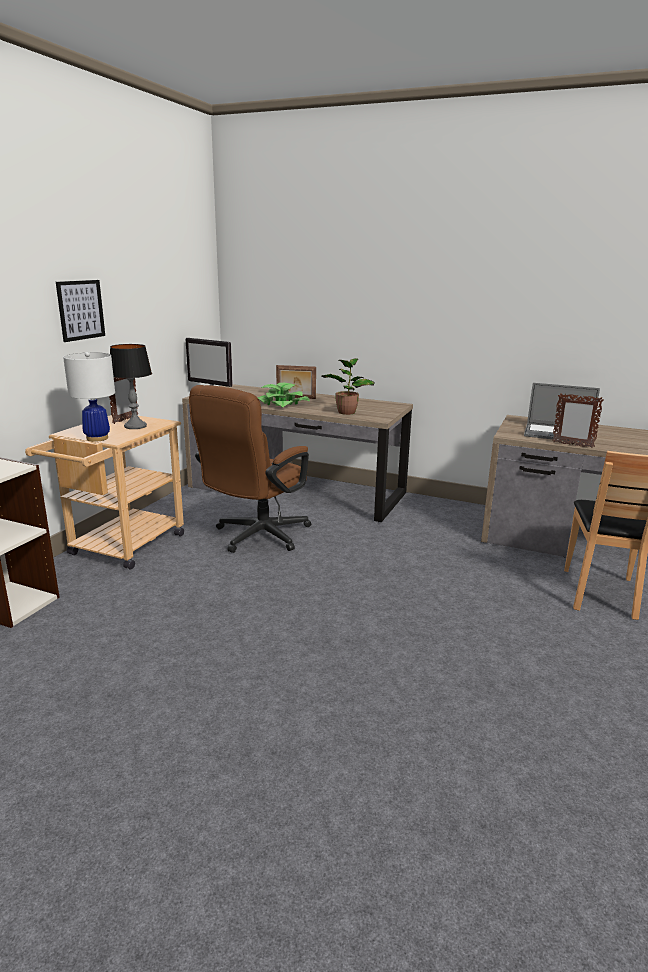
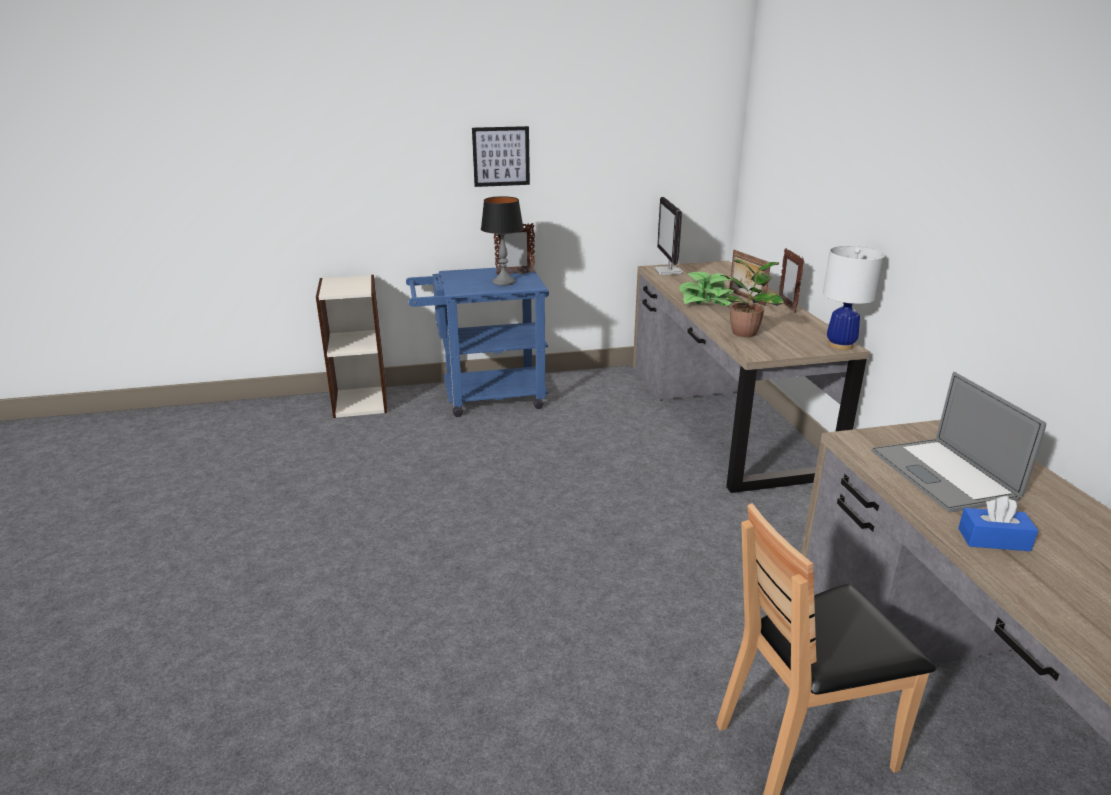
camera: 55 degrees right, 5 degrees up
(97, 438) = (450, 284): white table lamp -> white table lamp (840, 345)
(121, 548) = (483, 397): beige cart -> blue cart
(256, 537) = (586, 441): brown office chair -> none
(572, 445) = (905, 496): picture frame -> picture frame (787, 306)
(620, 445) = (993, 539): none -> blue tissue box

